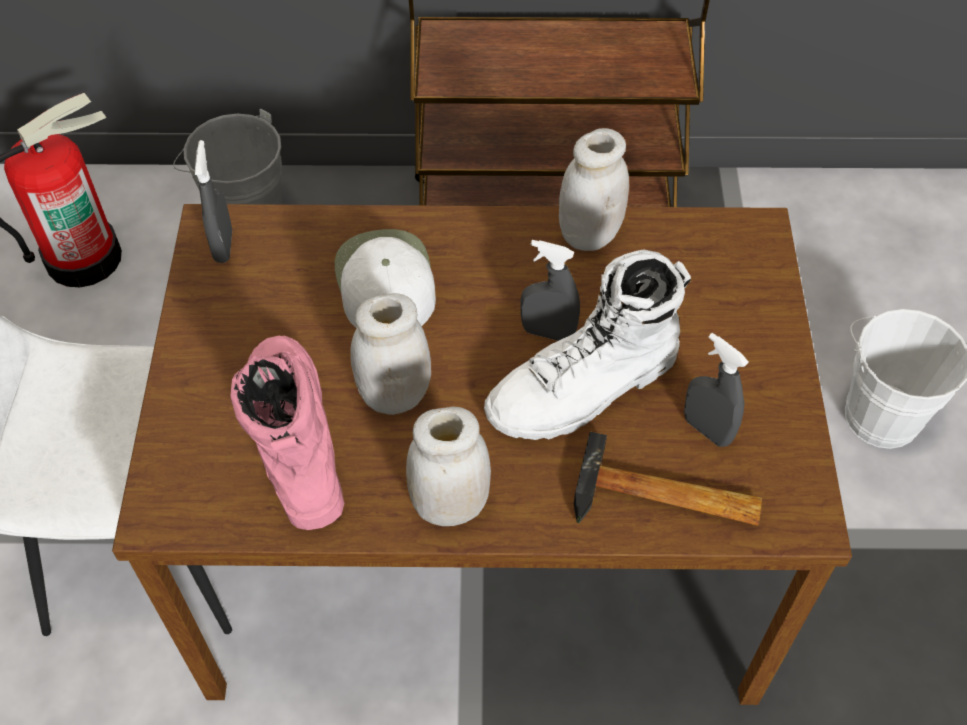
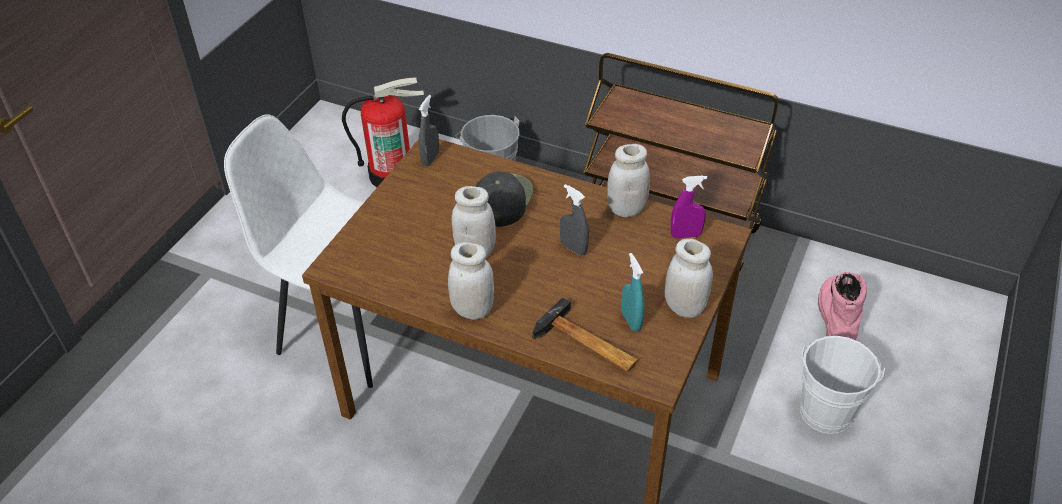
camera: 25 degrees right, 10 degrees down
(292, 439) = (413, 255): pink boot -> pink boot (836, 319)
(384, 283) = (501, 199): white cap -> black cap
(585, 390) = (576, 281): white boot -> none
(701, 250) = (686, 235): none -> purple spray bottle
(706, 430) = (631, 320): grey spray bottle -> turquoise spray bottle
(771, 376) = (684, 307): none -> white jar

